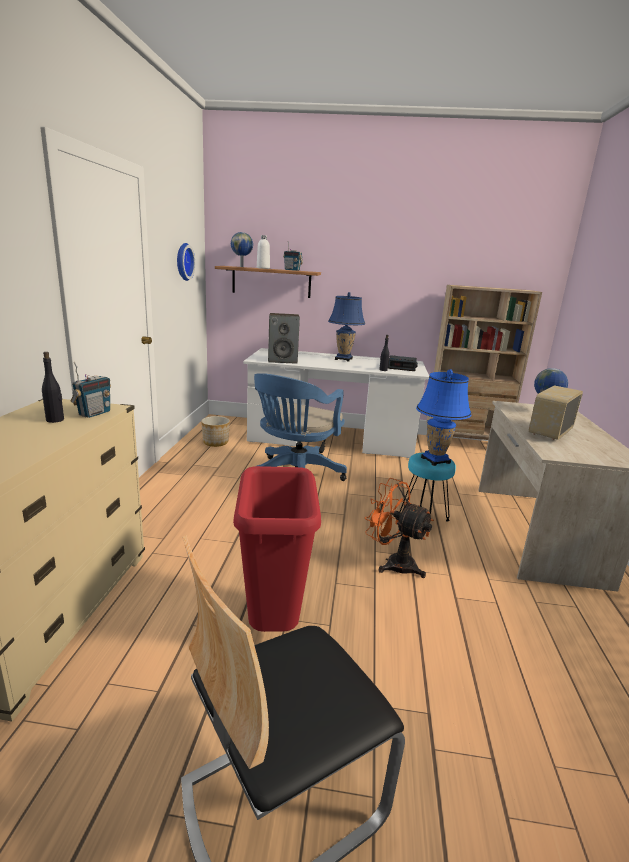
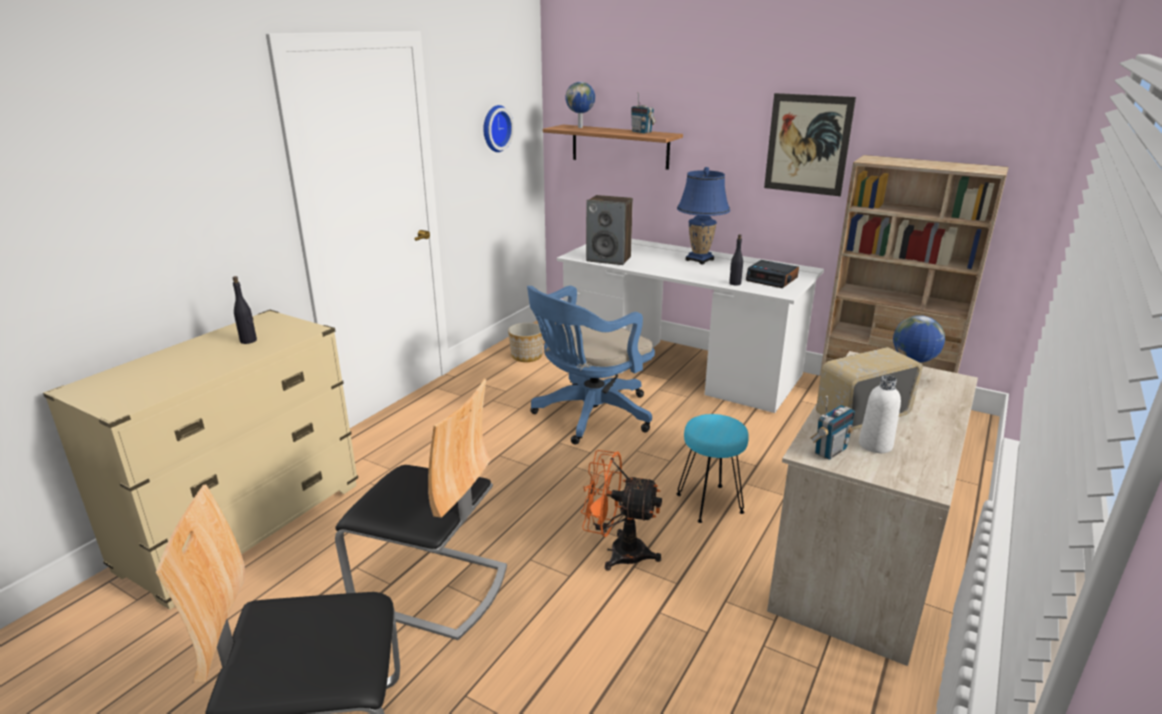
camera: 25 degrees right, 5 degrees up
(94, 413) = (288, 336): radio -> radio (829, 451)
(263, 268) = (604, 130): white bottle -> white bottle (875, 445)
(274, 624) = (431, 587): red trash can -> chair
(393, 563) = (618, 552): orange fan -> orange fan turned 45 degrees counterclockwise
(409, 278) = (807, 144): none -> picture
(435, 460) = (719, 429): blue table lamp -> none

